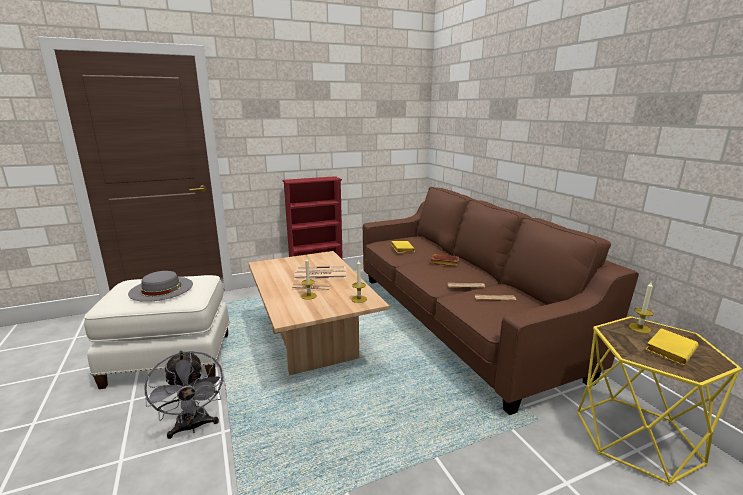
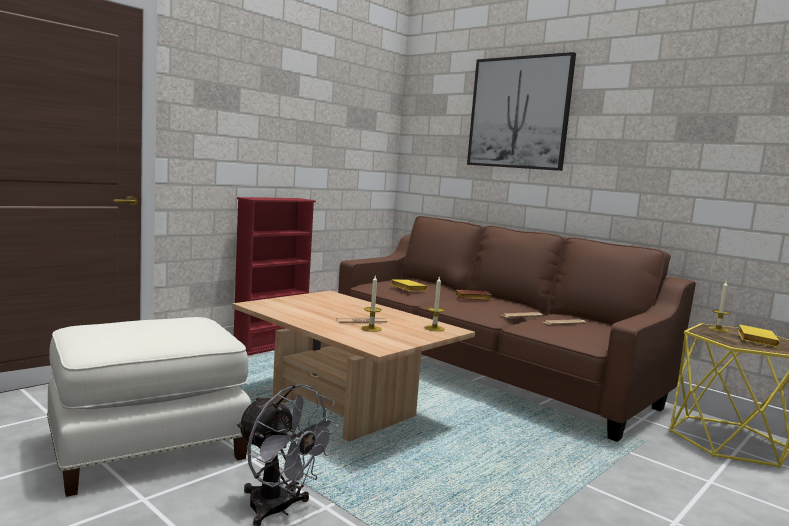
camera: 25 degrees left, 10 degrees down
(161, 288) = (157, 329): grey hat -> none
(320, 274) = (350, 310): newspaper -> none
(505, 97) = (519, 113): none -> picture

